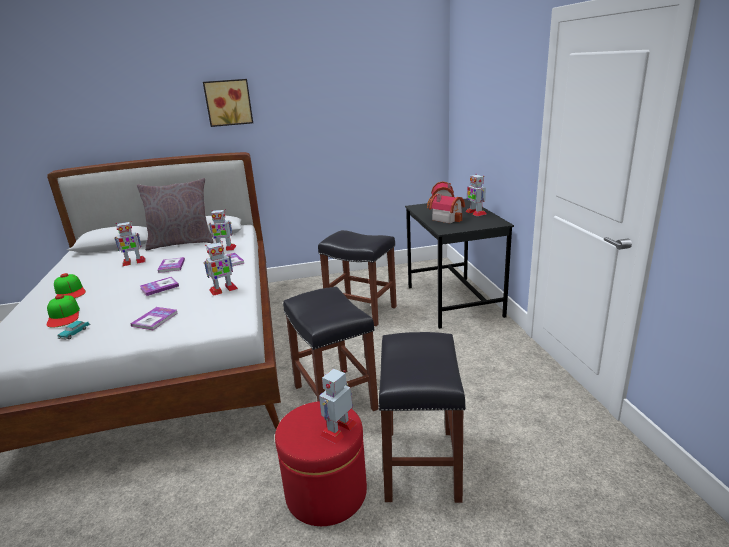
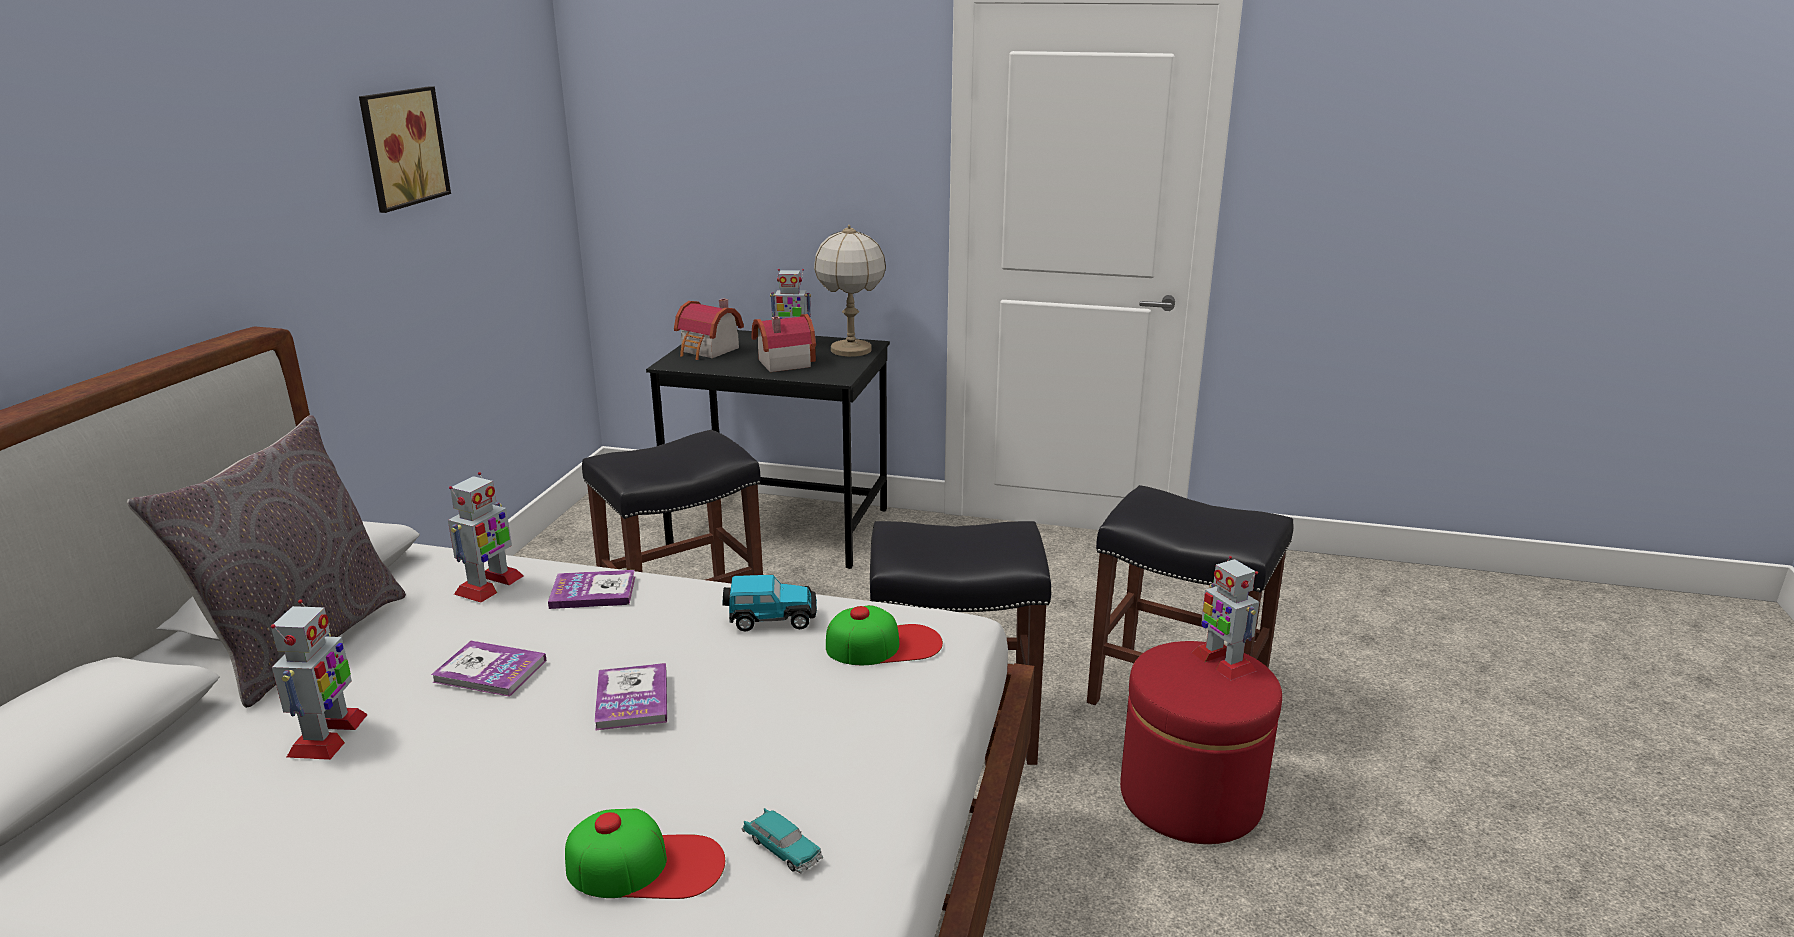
camera: 65 degrees left, 0 degrees up
(70, 291) = (419, 867): cap -> cap (884, 644)
(155, 319) = (834, 718): book -> none
(223, 289) = (770, 618): toy robot -> toy car
(228, 102) = (188, 179): picture -> picture (400, 147)
(485, 223) = (851, 350): none -> table lamp

